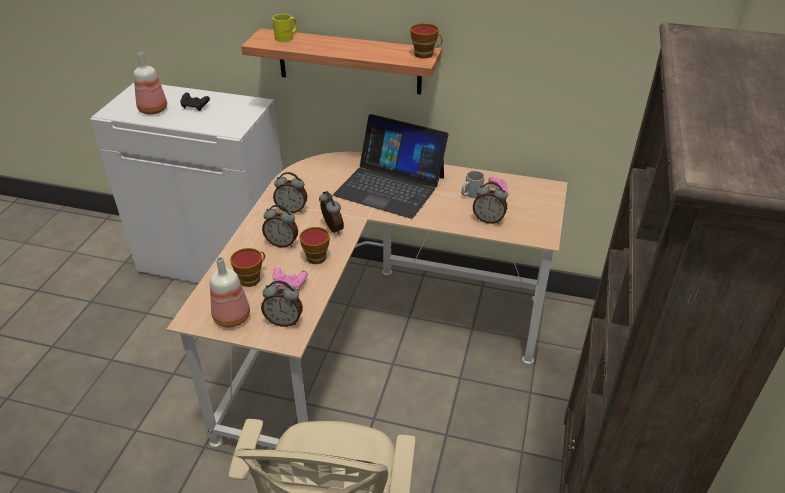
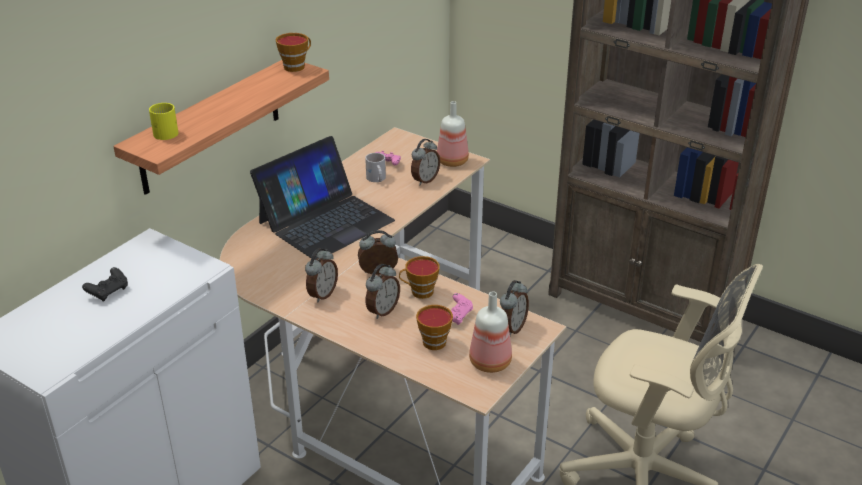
camera: 70 degrees left, 5 degrees down
(152, 110) = (81, 331): bottle -> bottle (453, 162)

